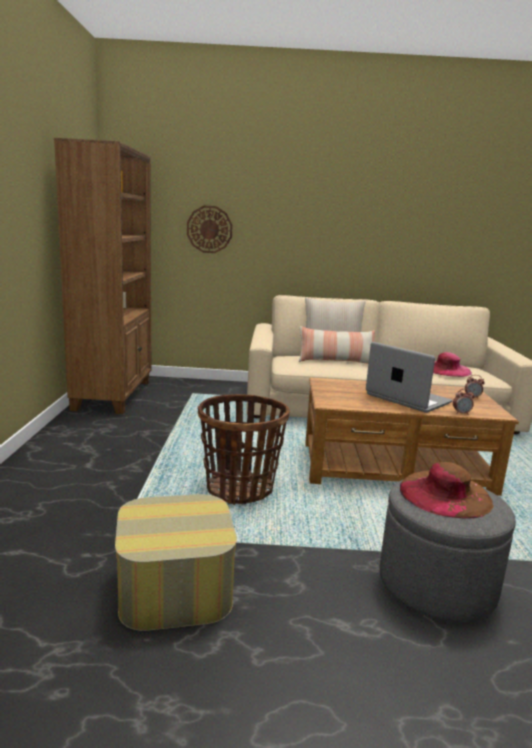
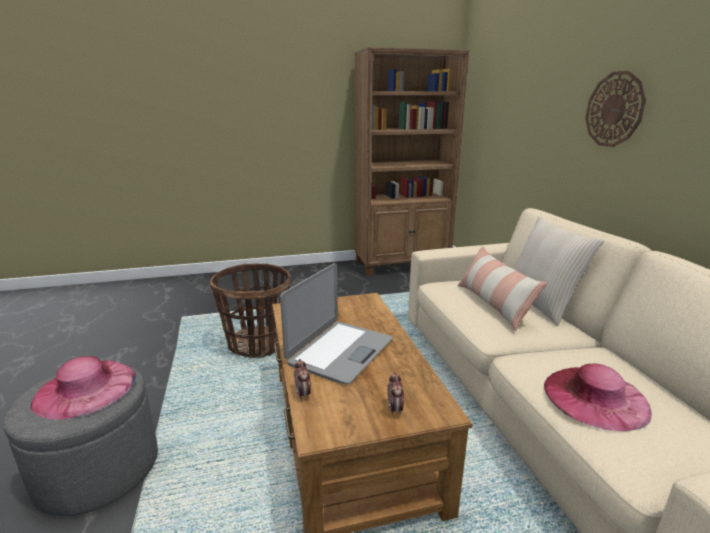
camera: 75 degrees right, 5 degrees up
(174, 587) = (124, 345): ottoman -> none
(209, 229) = (514, 123): wall clock -> wall clock (614, 109)
(445, 494) = (86, 388): brown hat -> pink hat

